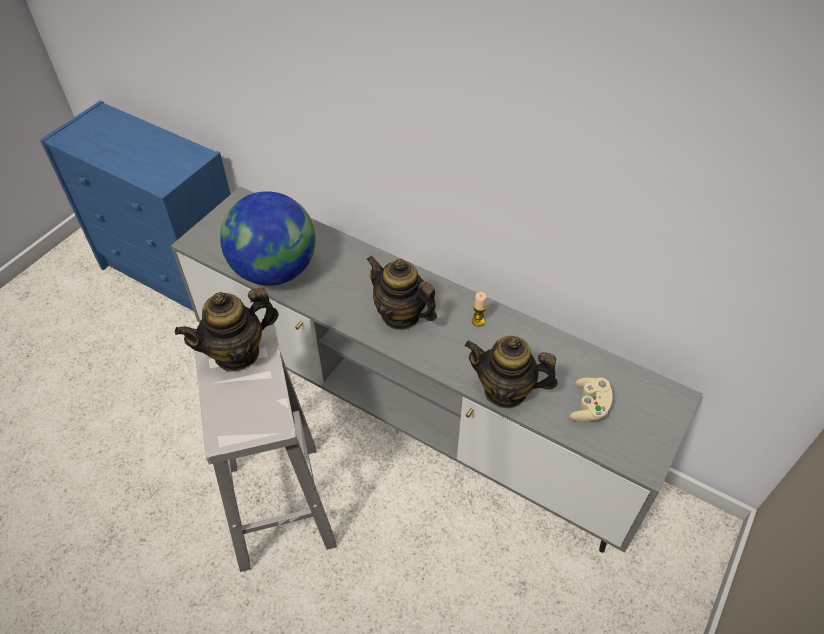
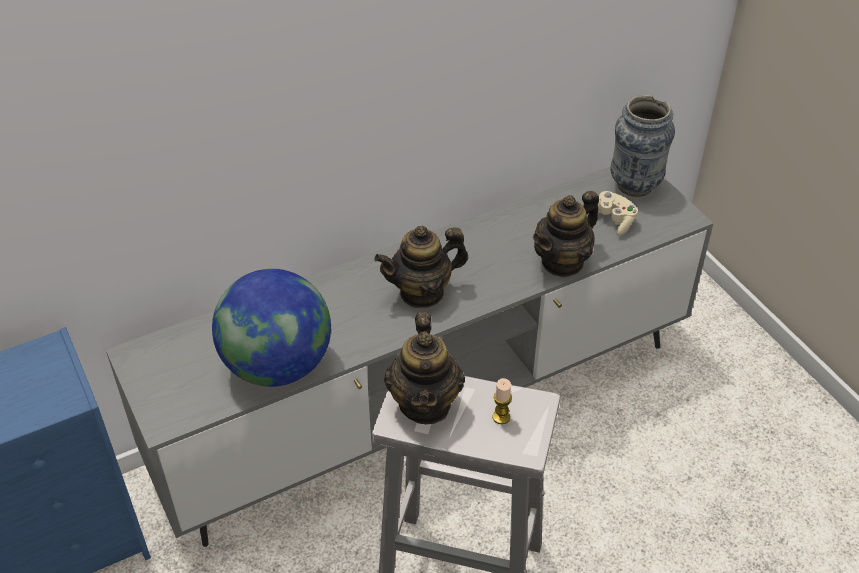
camera: 60 degrees left, 5 degrees down
(478, 321) = (471, 244): candle -> candle (501, 417)
(653, 405) = (635, 185): none -> vase

